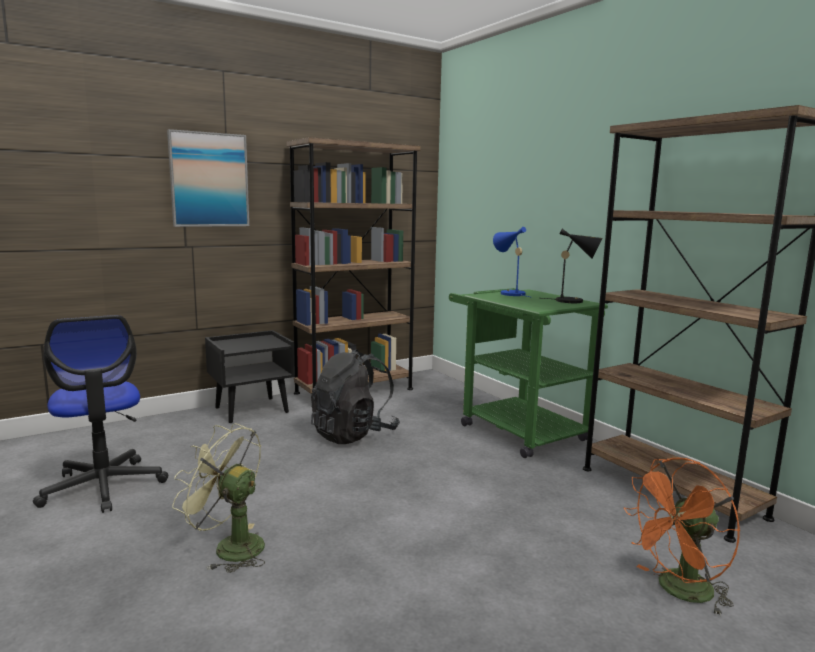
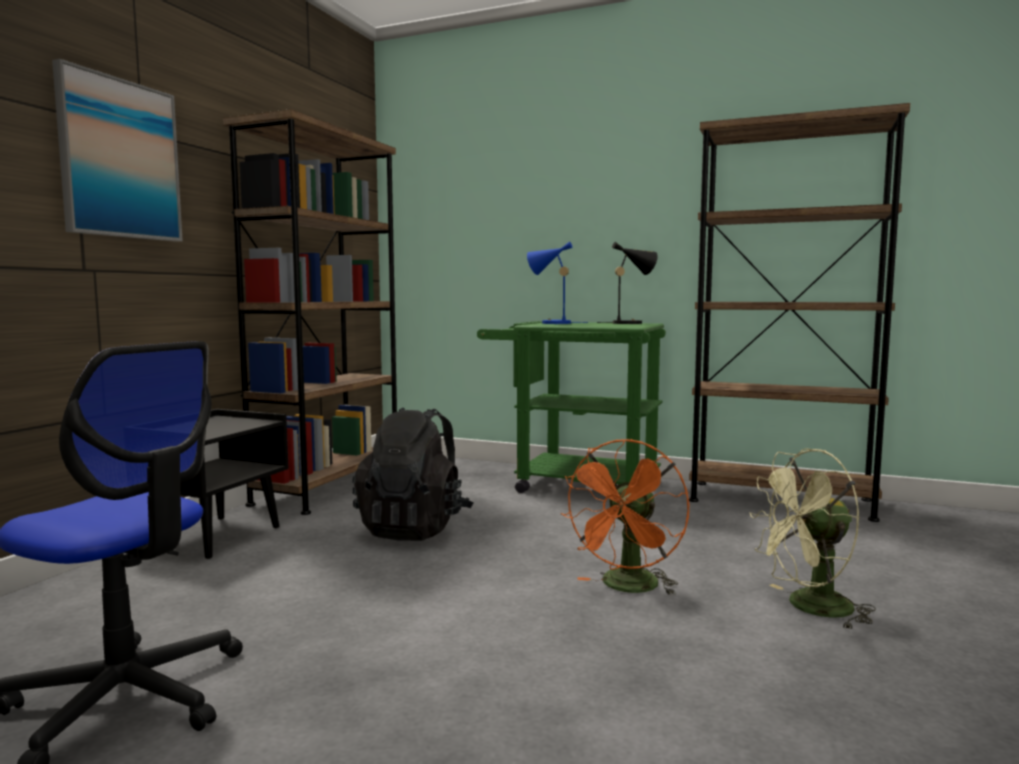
camera: 35 degrees left, 5 degrees down
(229, 547) = (492, 689): green fan -> green fan (809, 608)
(678, 591) = (917, 564): orange fan -> orange fan (627, 588)

